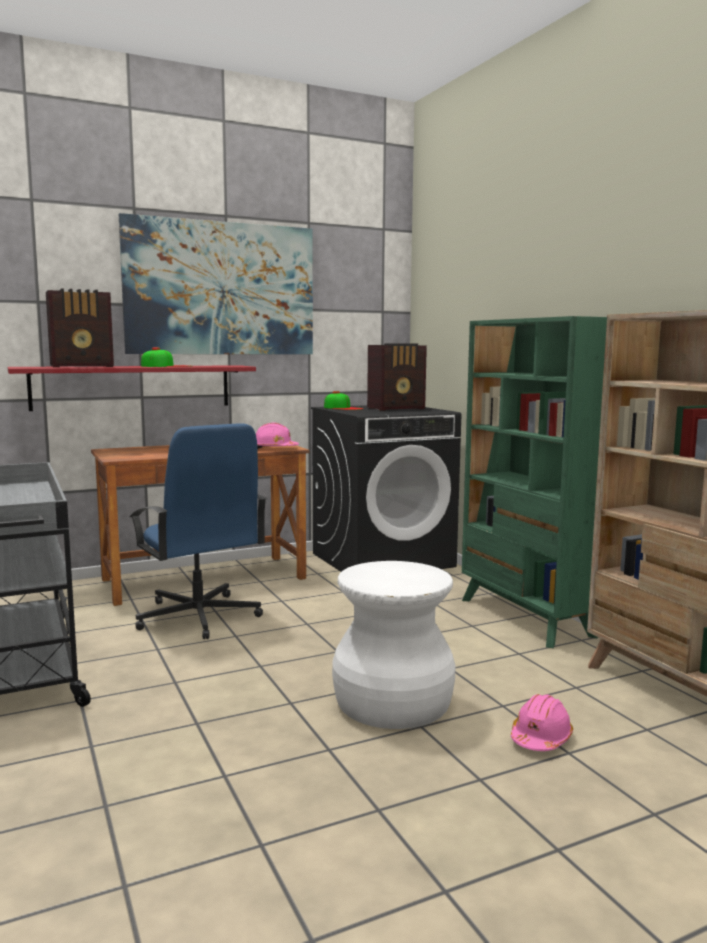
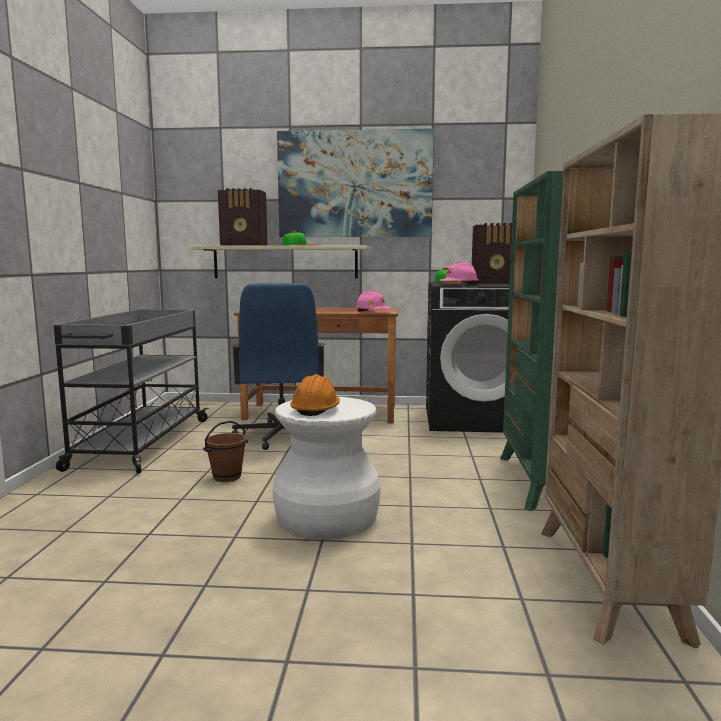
camera: 30 degrees right, 0 degrees up
(132, 387) = (285, 262): red shelf -> beige shelf
(211, 683) = (227, 477): none -> brown bucket
(391, 581) = (316, 409): none -> orange hard hat
(541, 738) = (405, 576): pink hard hat -> pink hard hat (459, 285)

